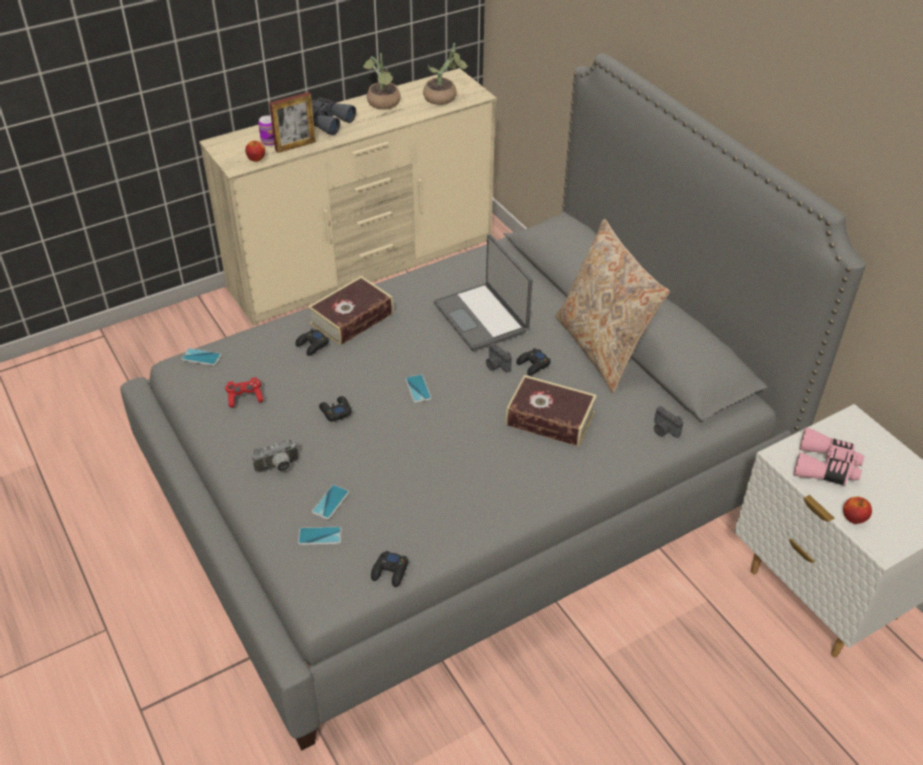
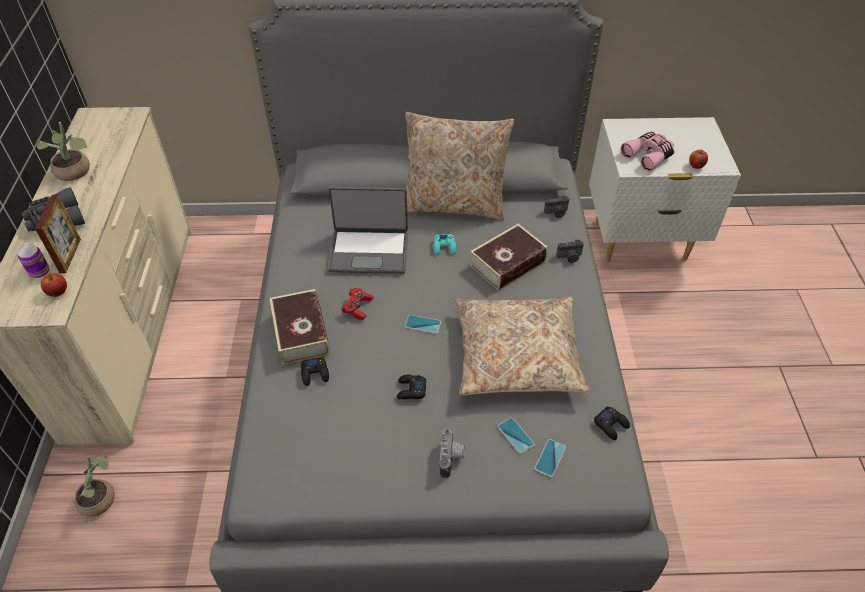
camera: 60 degrees left, 5 degrees up
(201, 357) = (261, 468): phone -> none
(245, 397) = (346, 451): red game controller -> red game controller (357, 307)
(430, 470) = (517, 355): none -> beige pillow
(444, 98) = (114, 134): potted plant -> potted plant (102, 497)
(496, 365) = (430, 267): camera -> camera (569, 257)
(533, 365) = (444, 247): black game controller -> turquoise game controller

